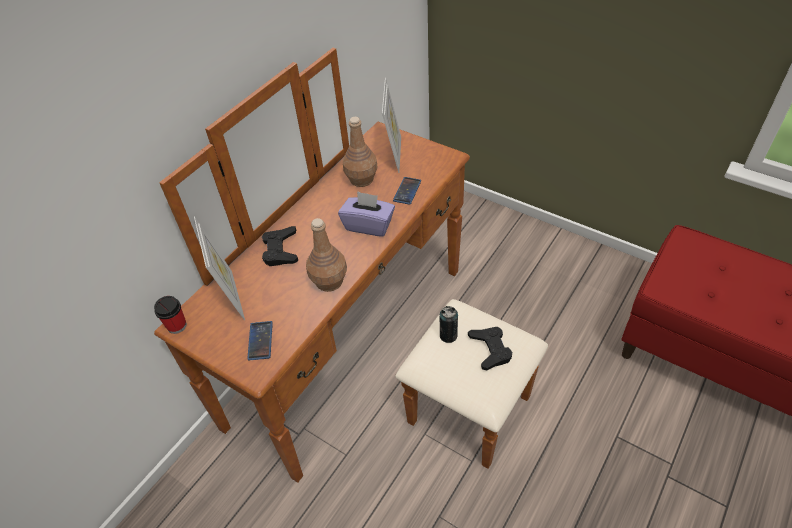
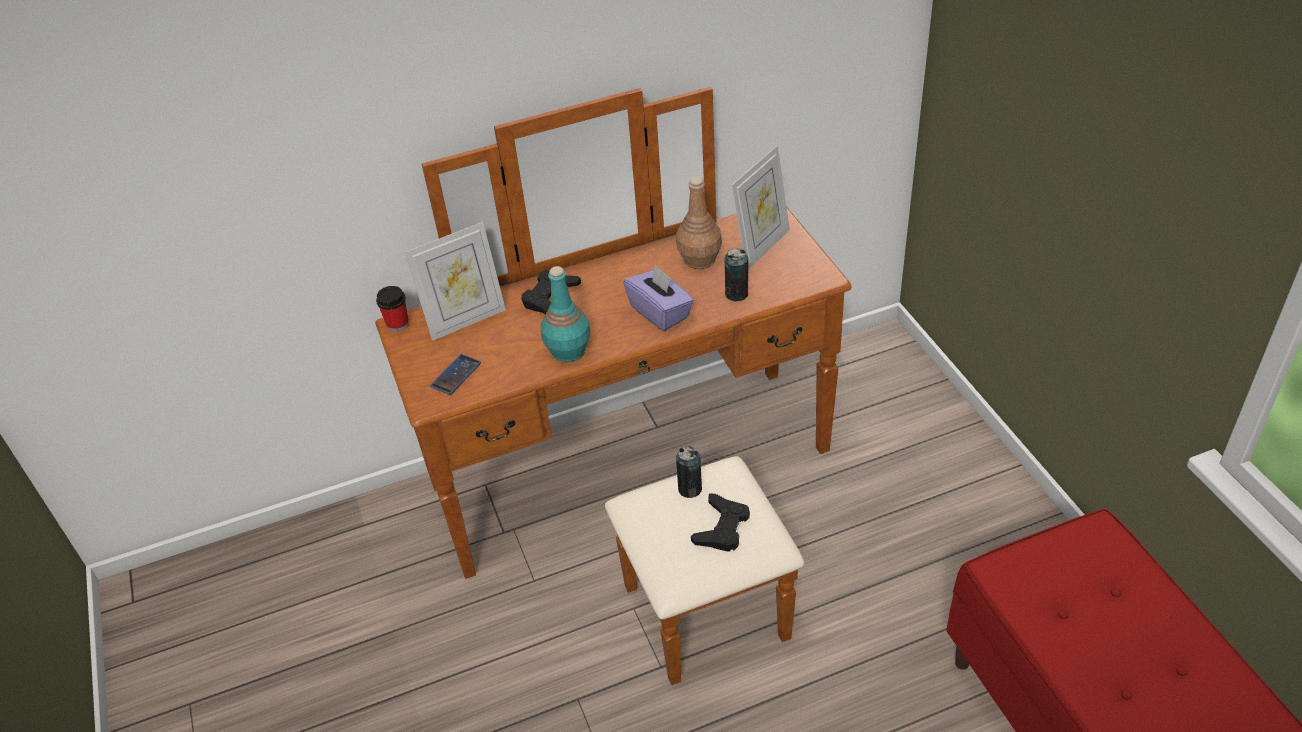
camera: 35 degrees right, 5 degrees down
(230, 296) = (465, 320): picture frame -> picture frame turned 45 degrees clockwise
(329, 281) = (568, 351): brown bottle -> turquoise bottle
(407, 191) = (736, 294): phone -> can

